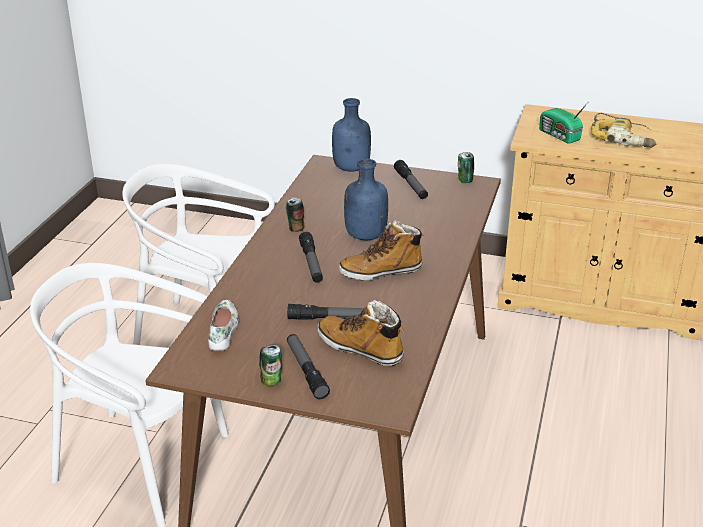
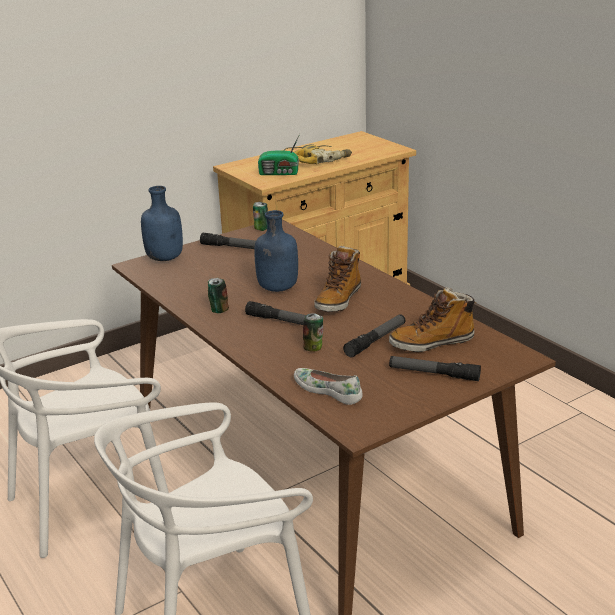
camera: 50 degrees left, 5 degrees down
(272, 381) = (430, 393): can -> can (313, 348)

